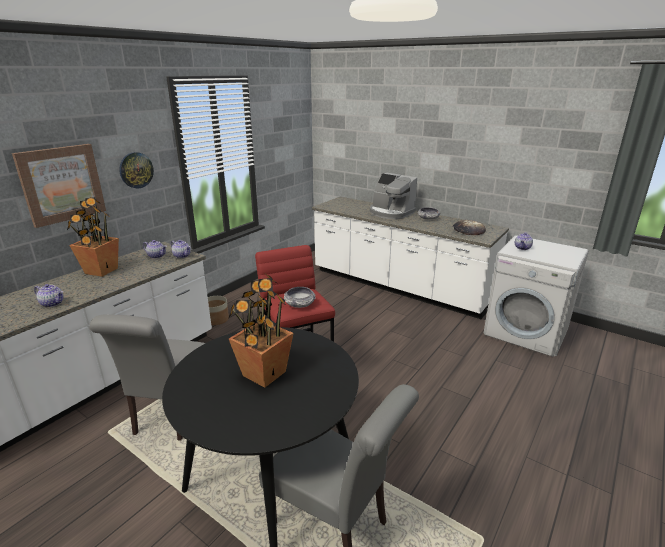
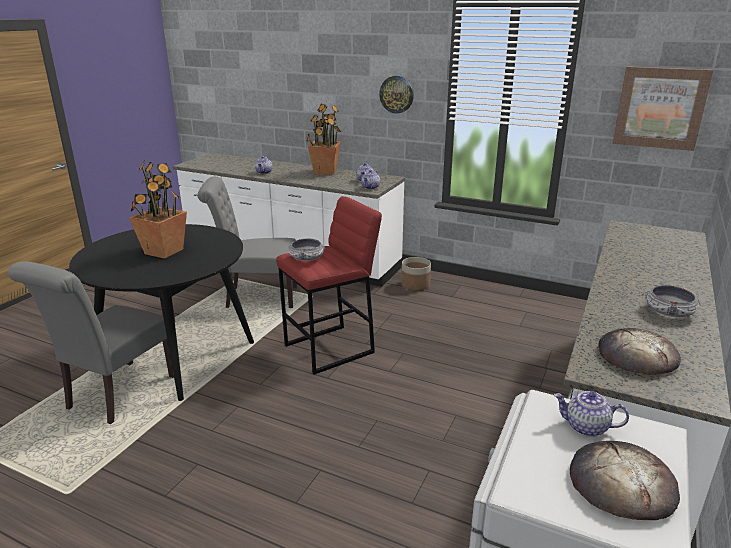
camera: 80 degrees right, 0 degrees up
(61, 184) = (332, 90): picture -> picture (660, 108)
(390, 213) = (658, 276): coffee machine -> none
(553, 249) = (621, 483): none -> bread

